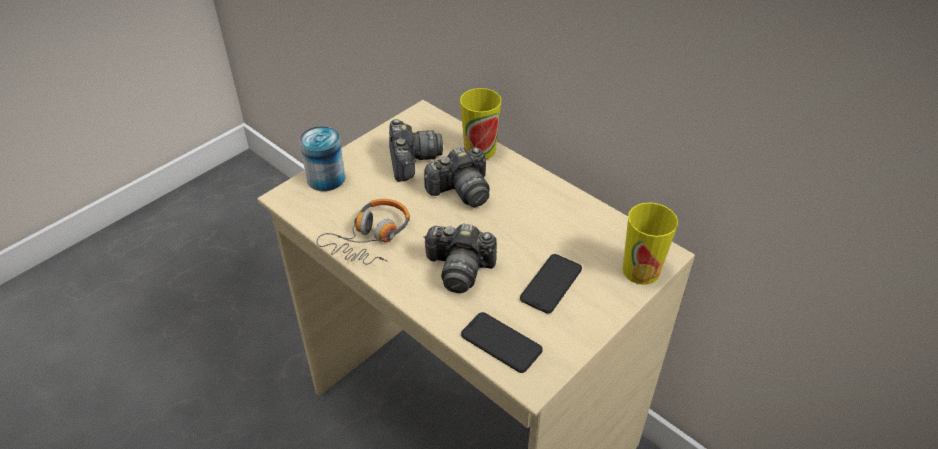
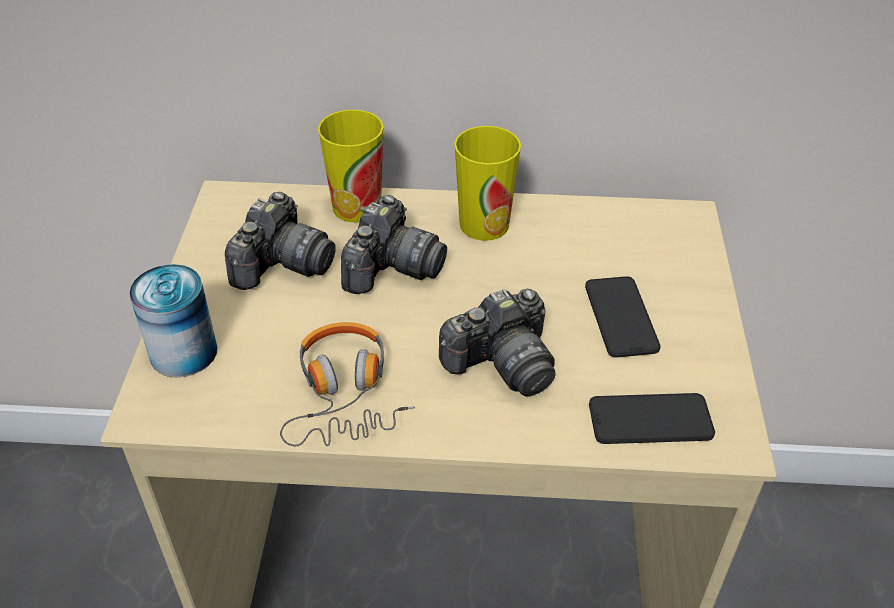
camera: 40 degrees left, 0 degrees up
(411, 160) = (282, 264): camera -> camera turned 75 degrees clockwise
(641, 270) = (689, 247): cup -> cup (484, 224)

